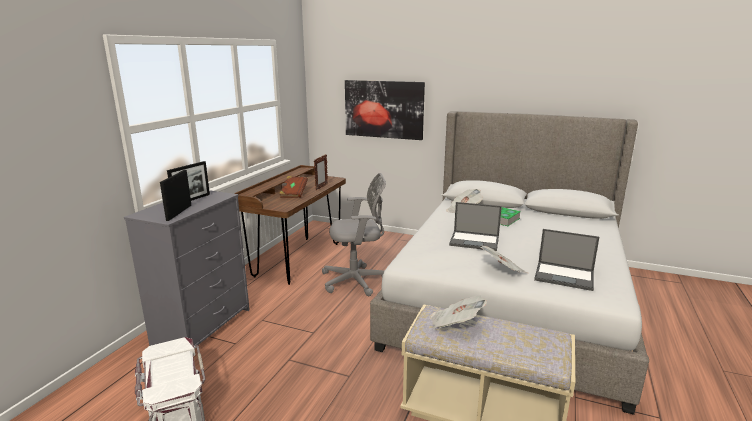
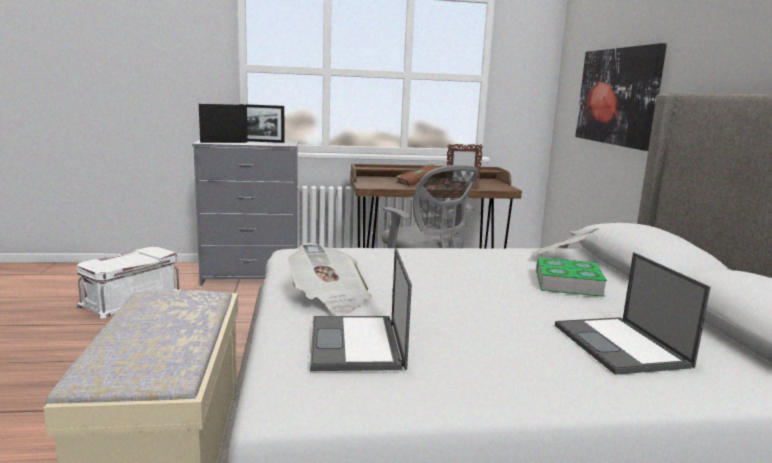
camera: 60 degrees right, 5 degrees down
(455, 324) = (176, 307): newspaper -> none
(475, 241) = (421, 272): laptop -> laptop (621, 346)

